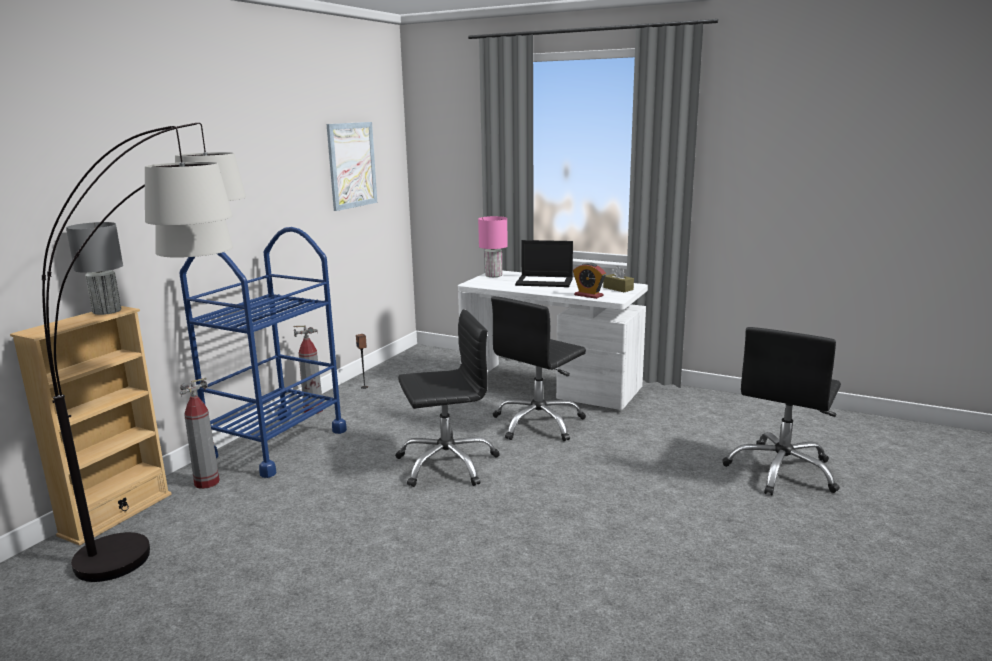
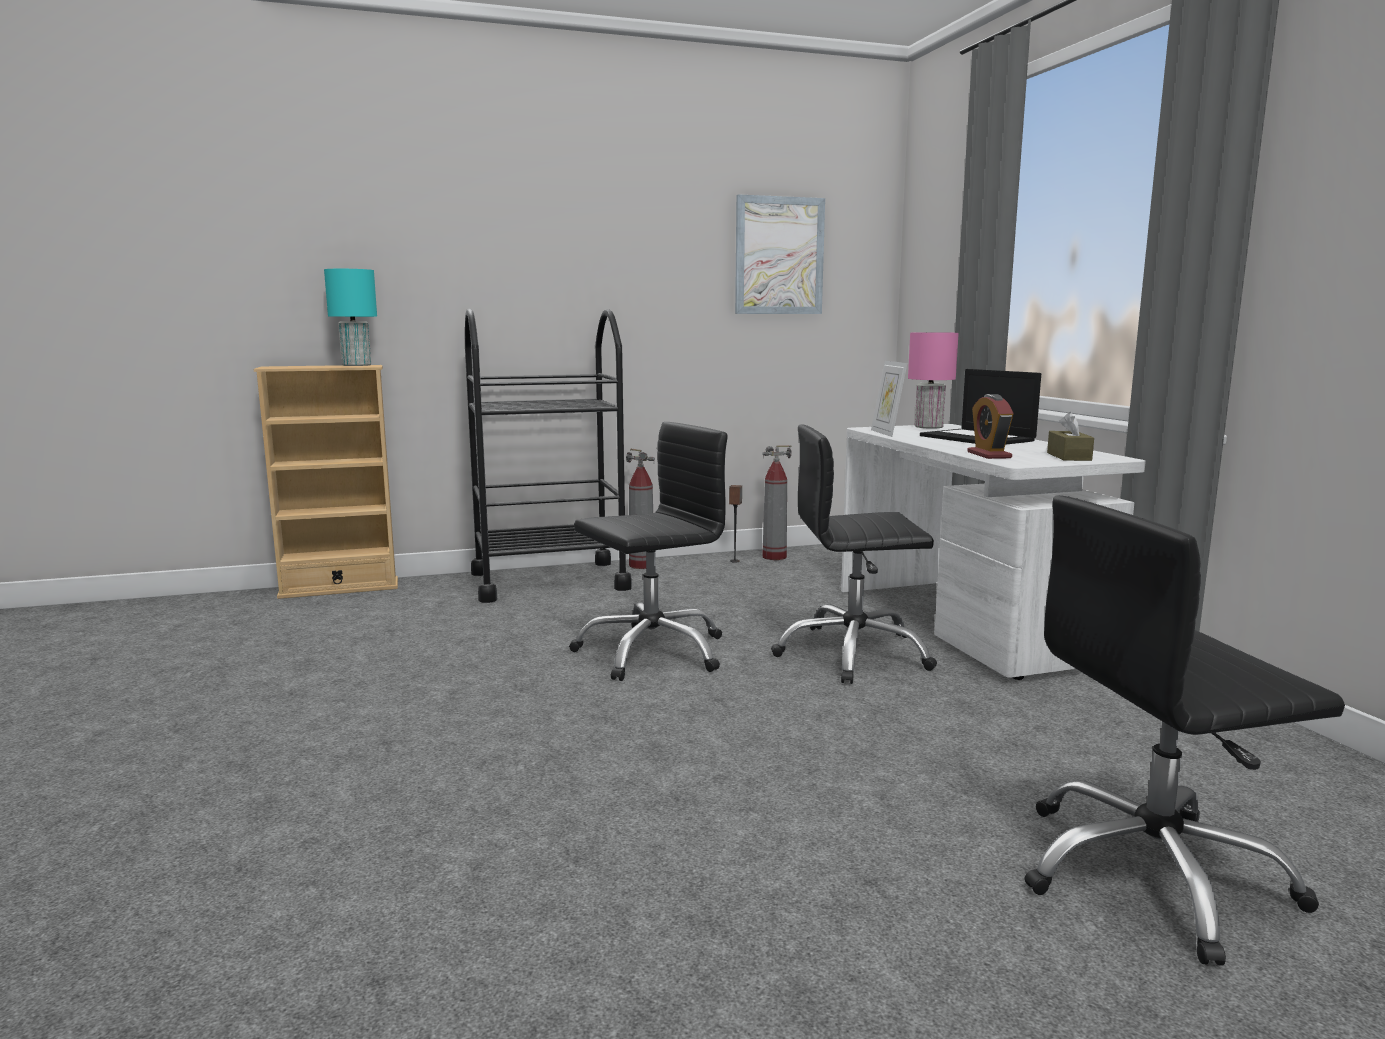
camera: 45 degrees right, 5 degrees down
(106, 311) = (355, 365): grey table lamp -> turquoise table lamp
(203, 546) = (328, 631): floor lamp -> none
(206, 483) = (436, 590): fire extinguisher -> fire extinguisher (774, 557)
(277, 444) = (549, 581): blue cart -> black cart
(447, 464) = (652, 651): black office chair -> black office chair turned 60 degrees counterclockwise
(493, 286) = (886, 433): none -> picture frame

